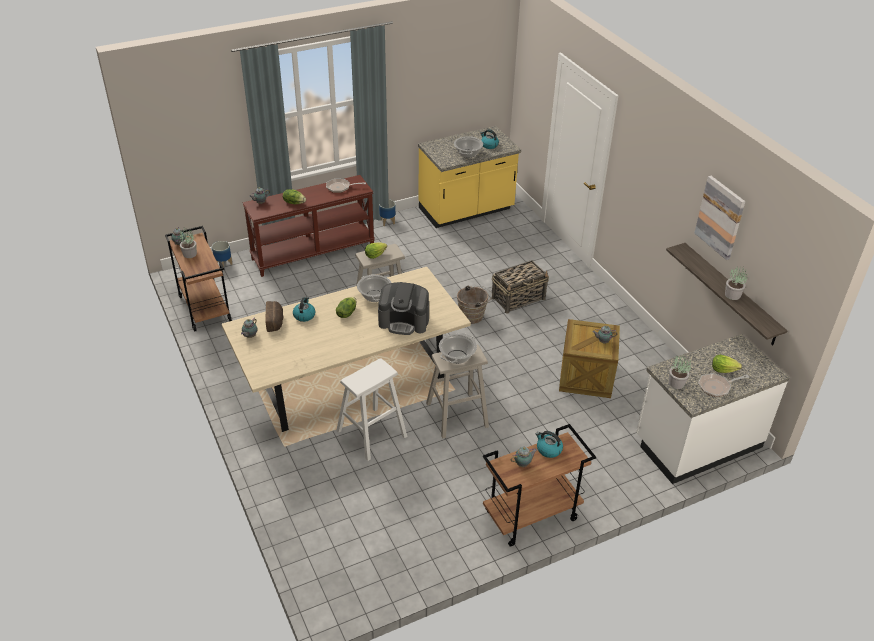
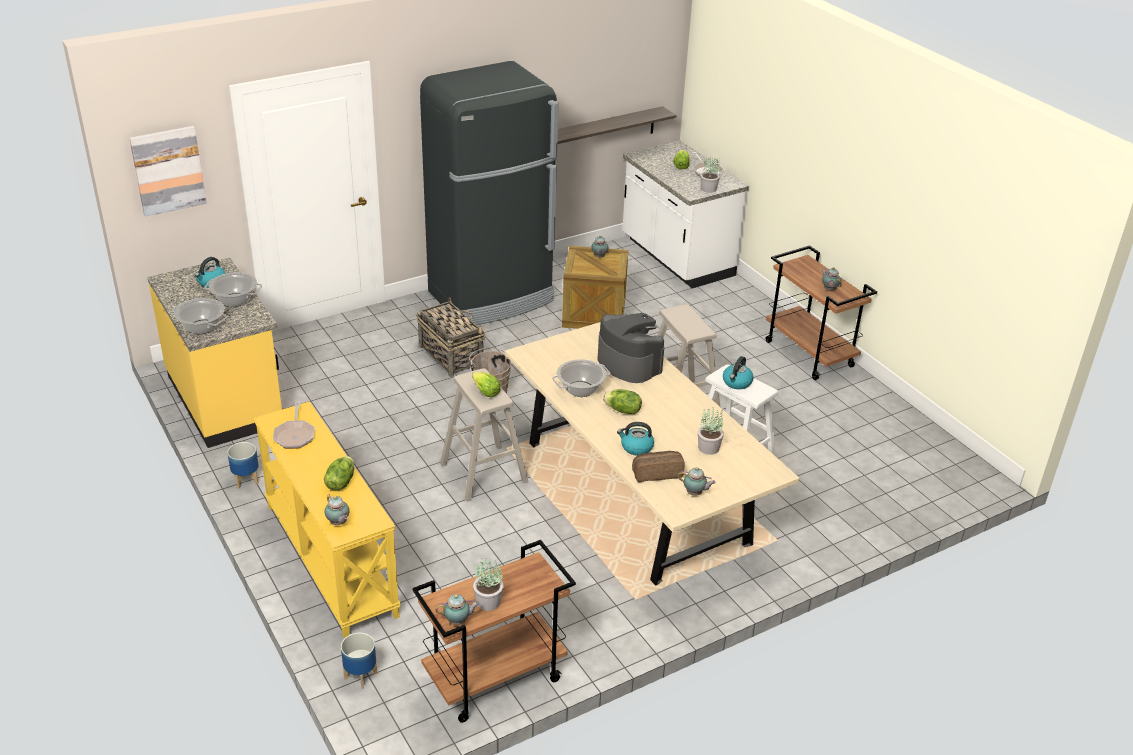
camera: 95 degrees left, 5 degrees down
(313, 252) = (329, 559): brown console table -> yellow console table
(404, 321) = (628, 363): coffee machine -> coffee machine turned 45 degrees counterclockwise
(457, 357) = (687, 323): cooking pot -> cooking pot (201, 327)
(548, 449) = (803, 275): kettle -> kettle (737, 383)
(603, 321) = (492, 297): none -> black fridge
(720, 217) = (563, 72): picture -> picture (168, 170)
(733, 295) = (615, 122): potted plant -> potted plant (709, 447)

